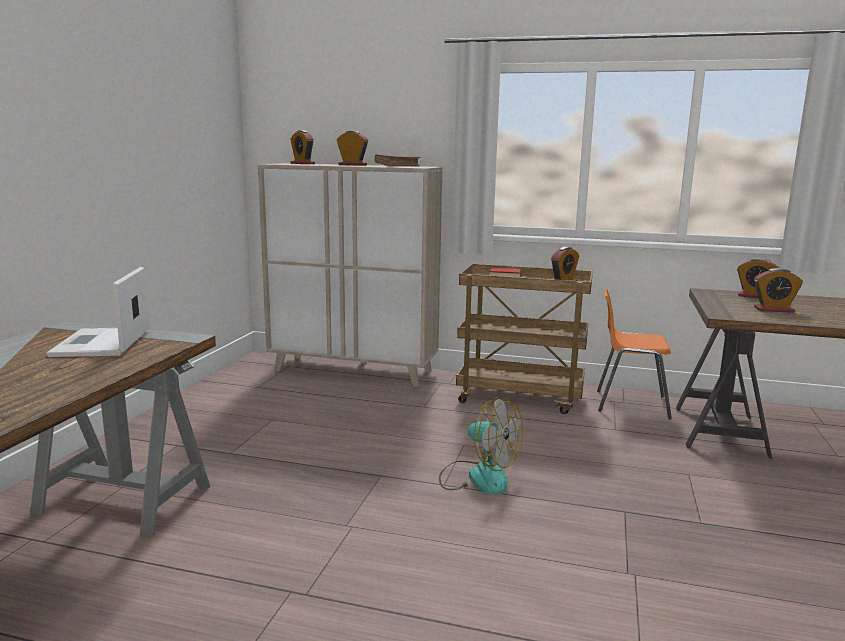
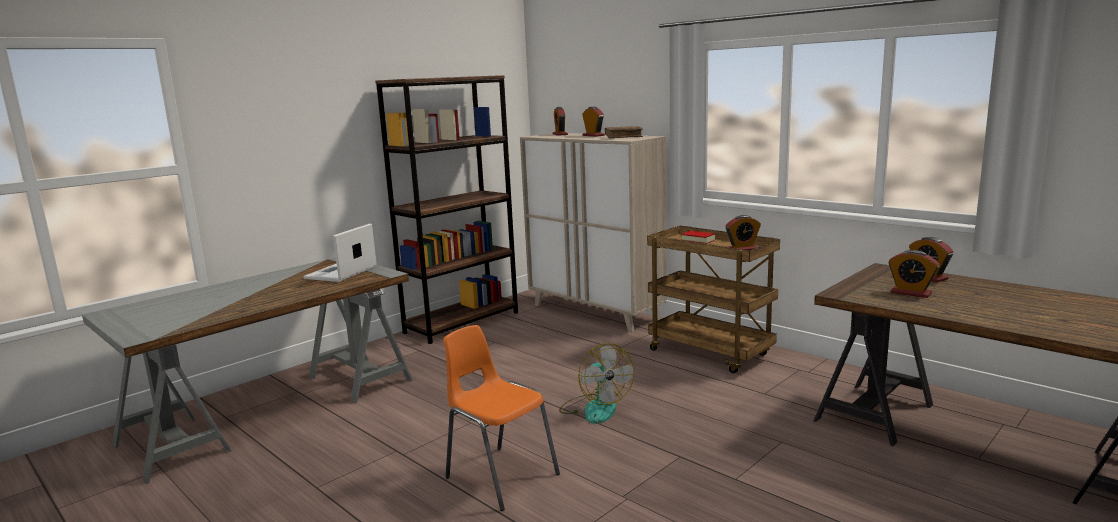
camera: 30 degrees right, 0 degrees up
(201, 402) = (462, 322): none -> brown bookcase
(629, 404) = (812, 374): orange chair -> orange chair (500, 475)

